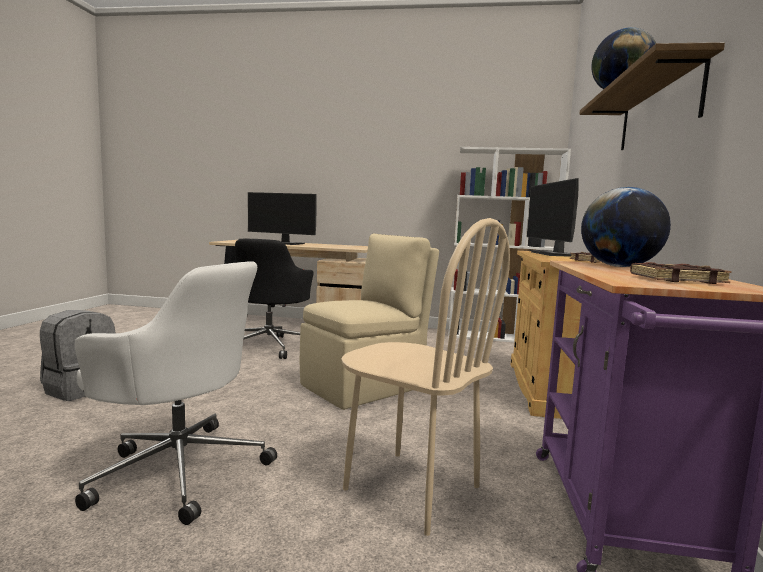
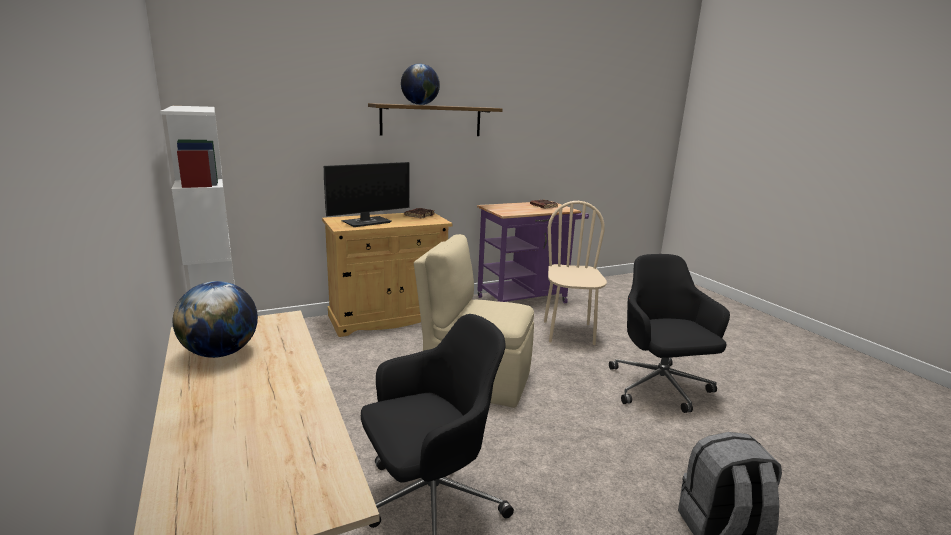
camera: 125 degrees left, 10 degrees up
(179, 469) = (659, 388): white office chair -> black office chair
(284, 243) = (254, 409): monitor -> none
(619, 266) = (508, 209): globe -> globe (221, 353)

